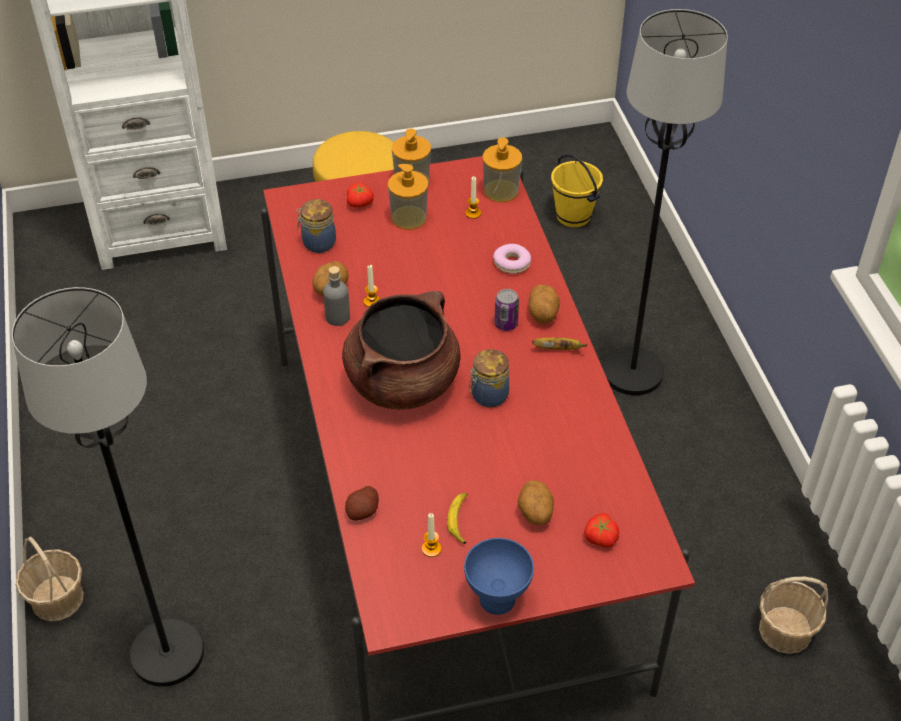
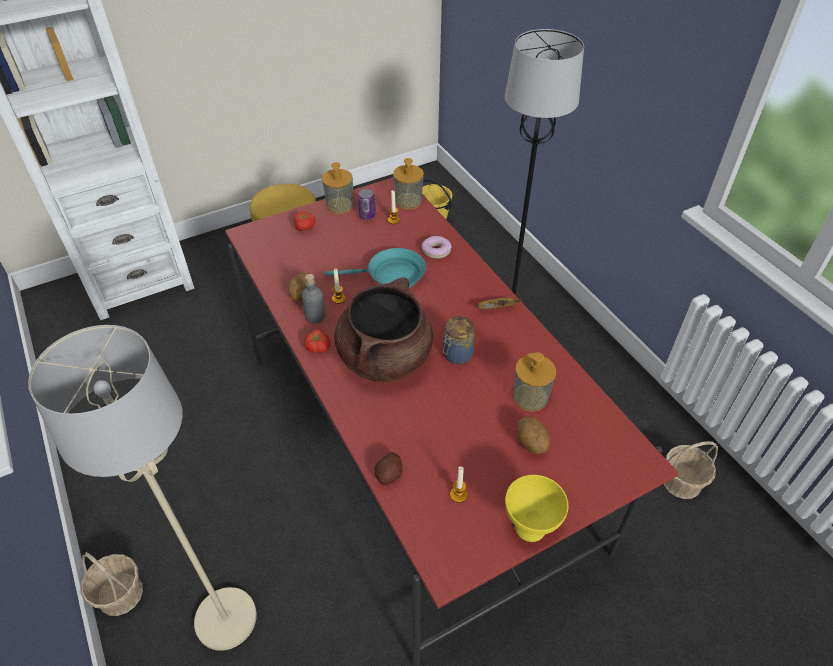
camera: 15 degrees left, 0 degrees up
(166, 653) = (225, 619): black floor lamp -> beige floor lamp
(317, 243) = (281, 262): jar -> none
(409, 218) = (346, 231): soap dispenser -> soap dispenser (530, 397)
(444, 285) = (391, 276): none -> turquoise frying pan
(460, 520) = (473, 463): banana -> none
(496, 598) = (529, 526): blue bowl -> yellow bowl
(506, 324) = (449, 296): can -> can (367, 216)
(543, 314) = (474, 284): potato -> none
(600, 538) = (590, 452): tomato -> tomato (317, 348)

